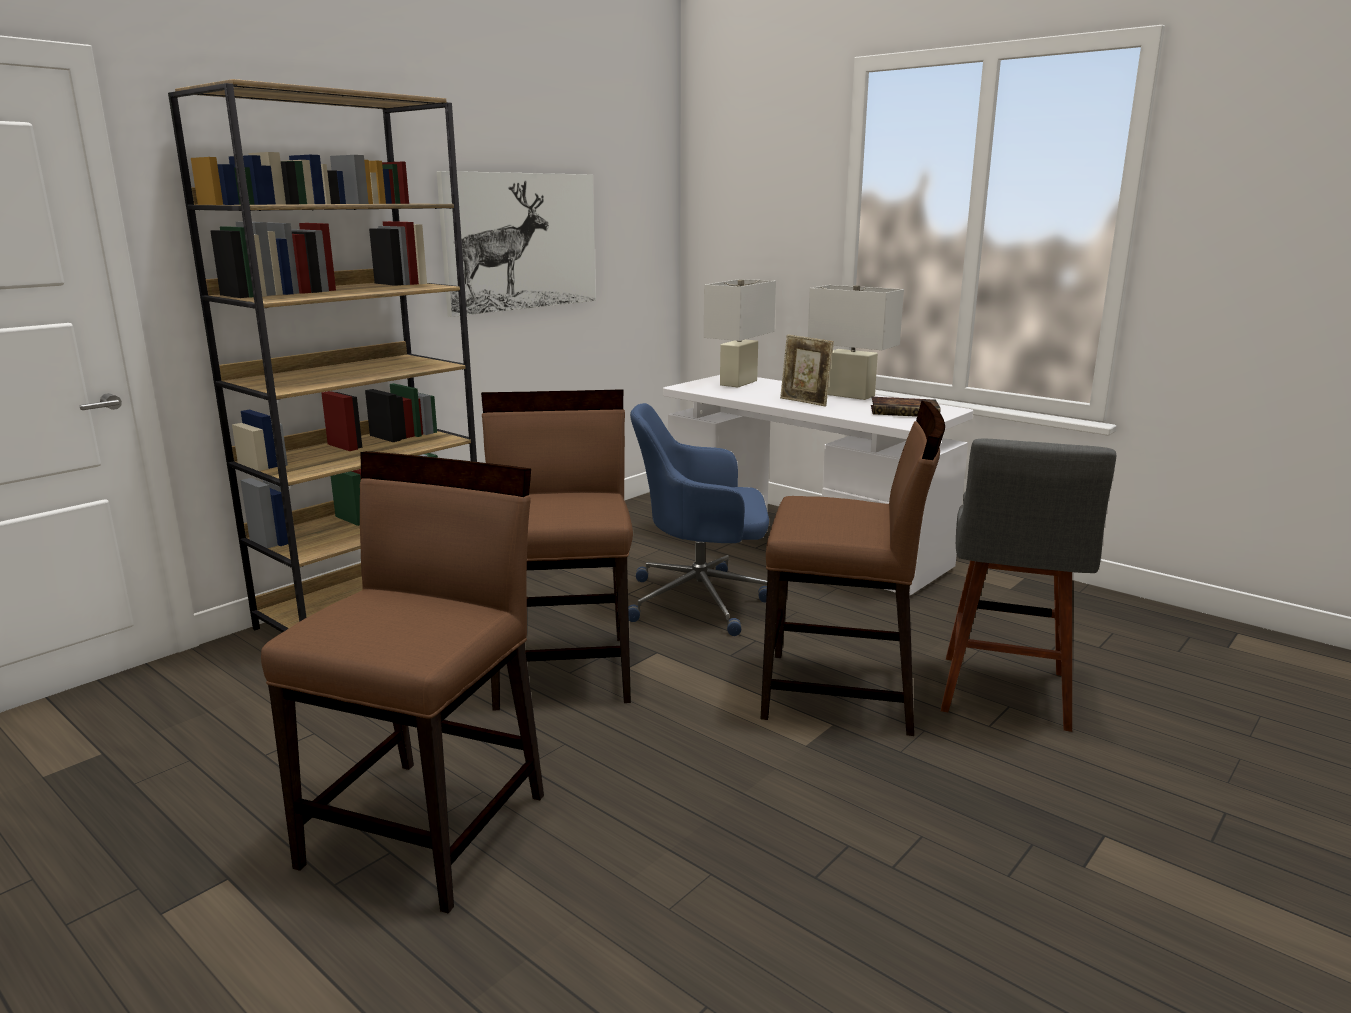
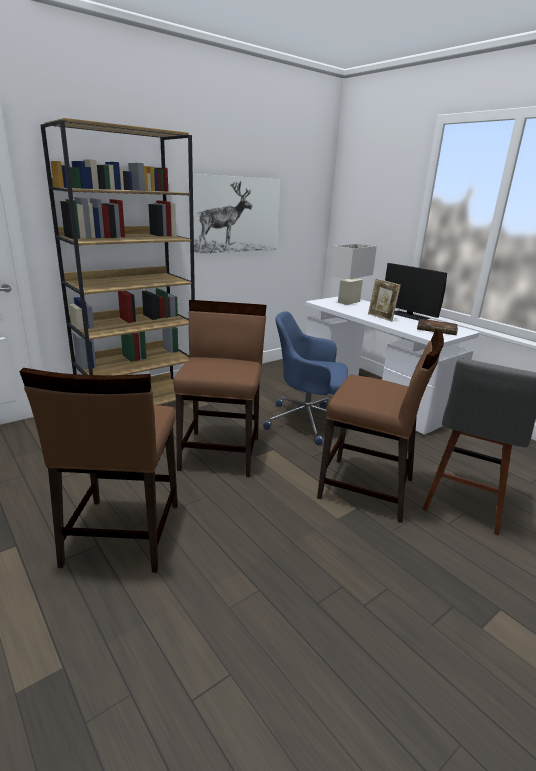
camera: 10 degrees right, 5 degrees up
(429, 828) = (121, 534): brown chair -> brown chair turned 150 degrees clockwise
(850, 395) = (409, 315): white table lamp -> monitor

